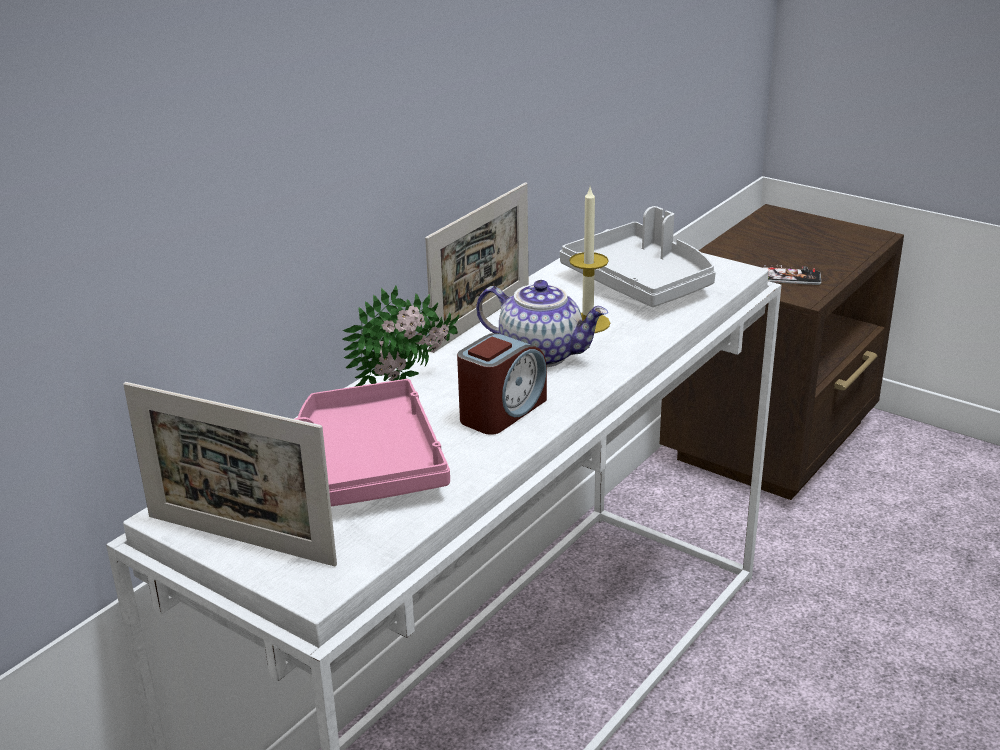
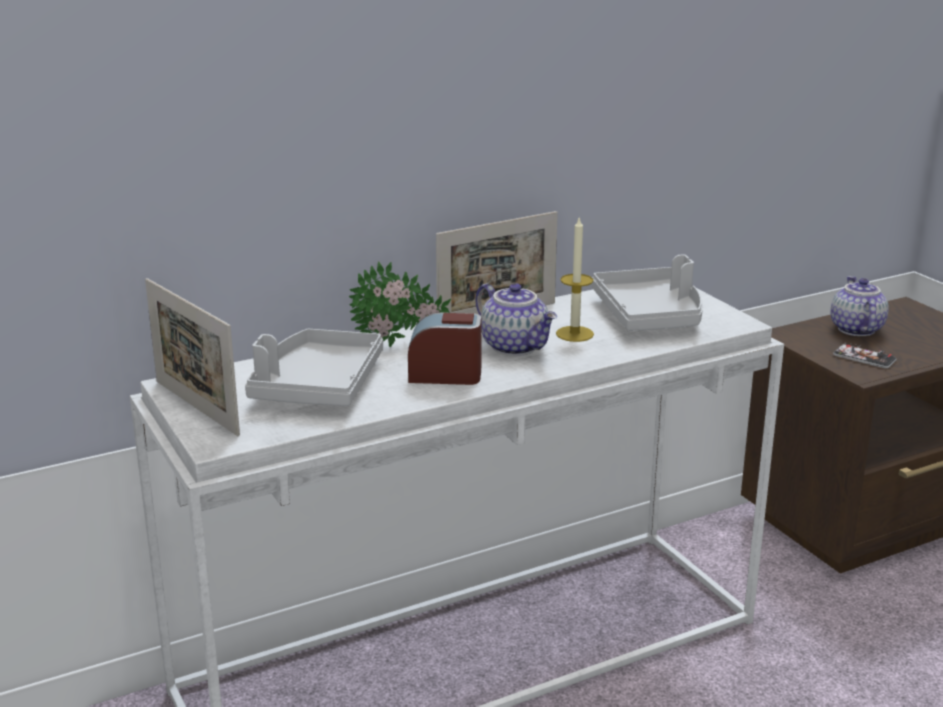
camera: 25 degrees right, 5 degrees down
(365, 465) = (317, 386): pink tray -> grey tray
(502, 411) = (445, 375): alarm clock -> alarm clock turned 150 degrees counterclockwise
(754, 248) = (854, 329): none -> teapot

